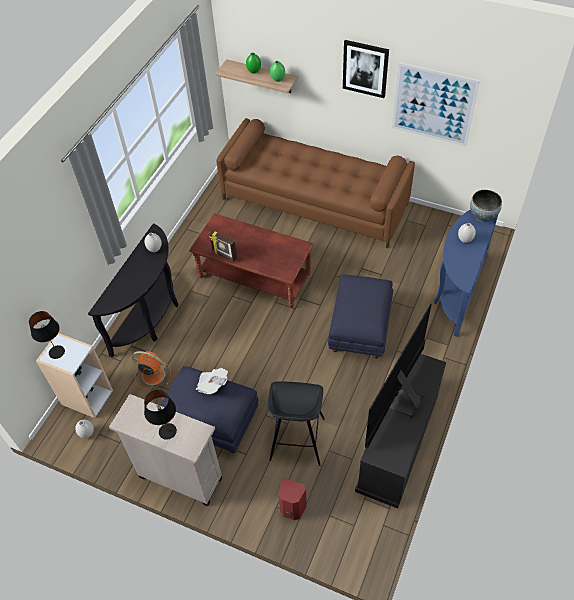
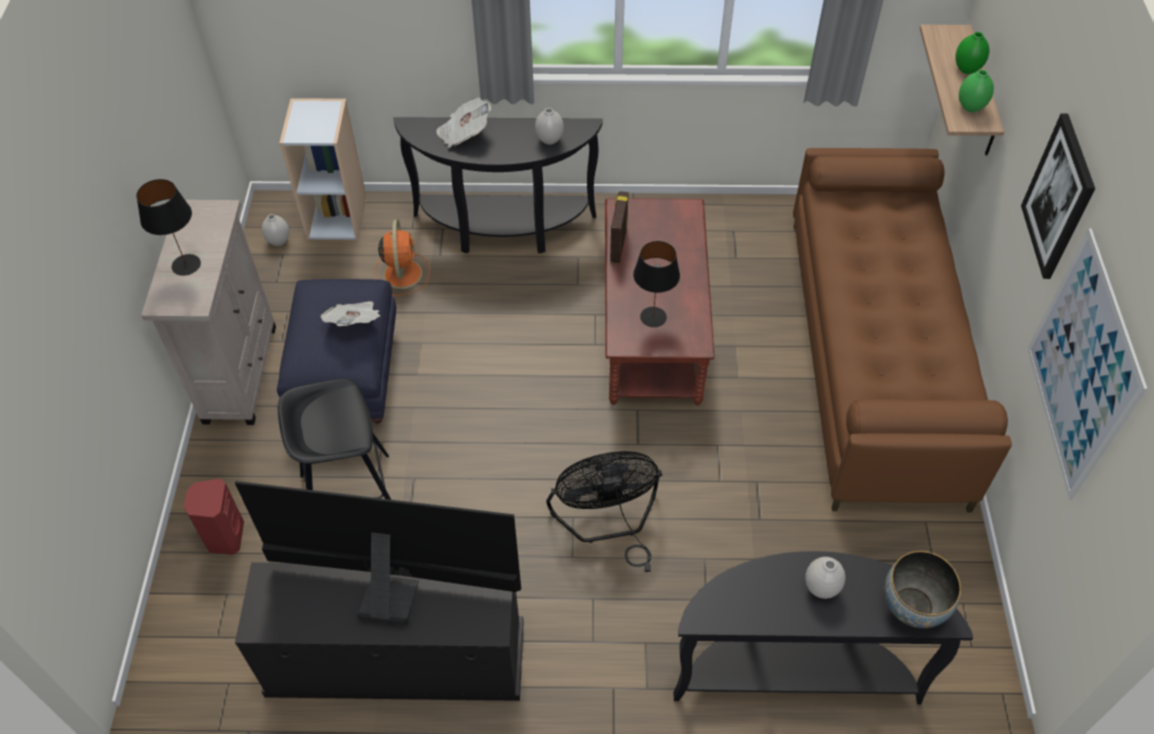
camera: 65 degrees right, 0 degrees up
(56, 352) = (312, 112): black table lamp -> black table lamp (653, 316)
(124, 284) = (464, 134): none -> newspaper
(360, 330) = (611, 523): blue ottoman -> black fan
(457, 290) = (794, 670): blue console table -> black console table

